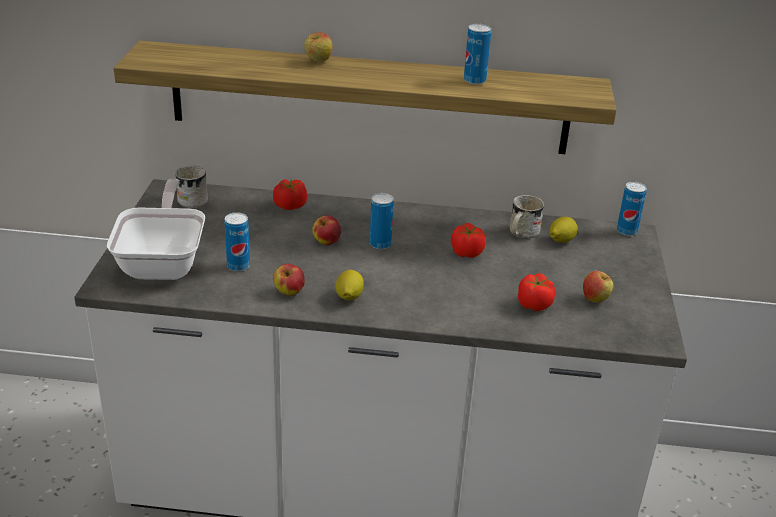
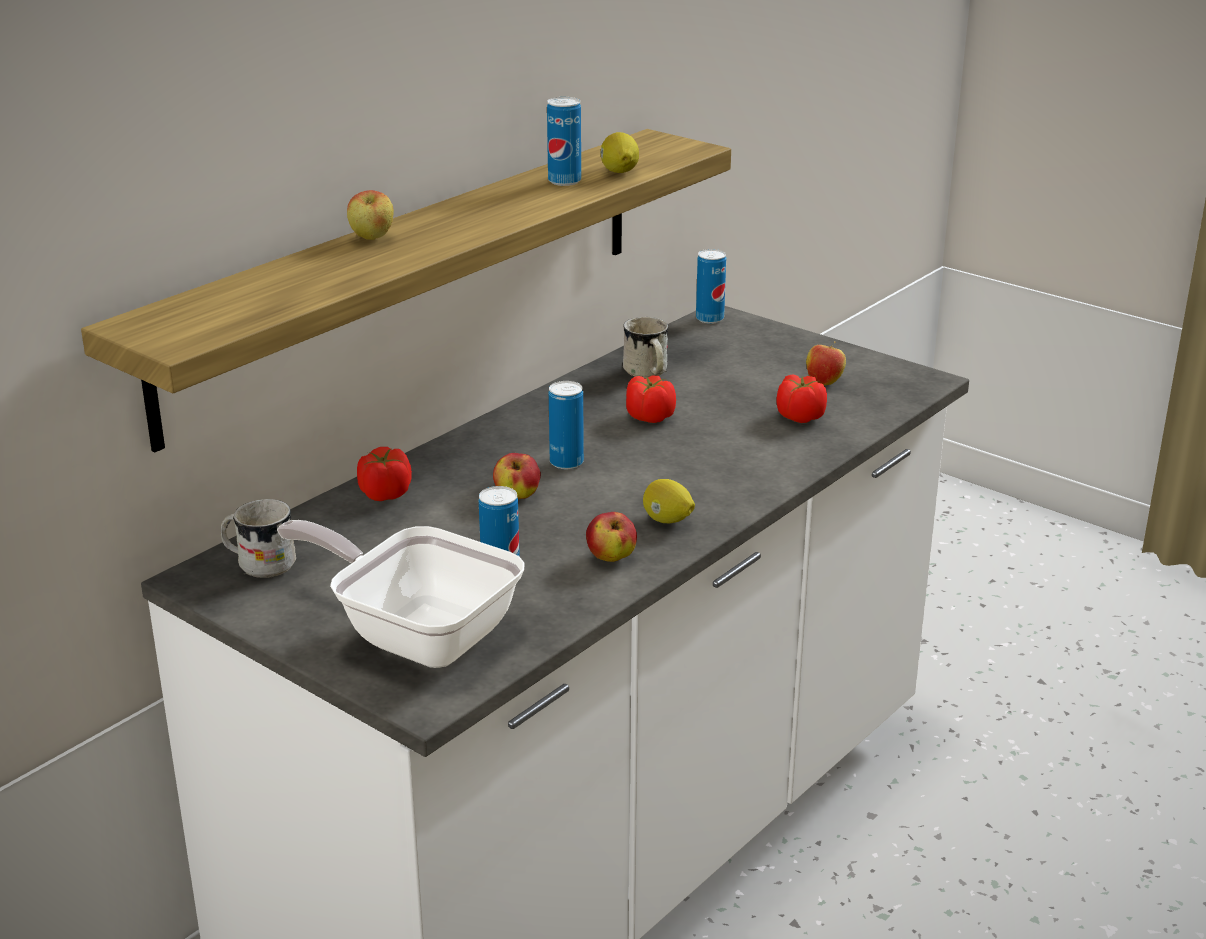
camera: 55 degrees left, 5 degrees down
(560, 241) = (688, 358): lemon -> lemon (619, 172)

